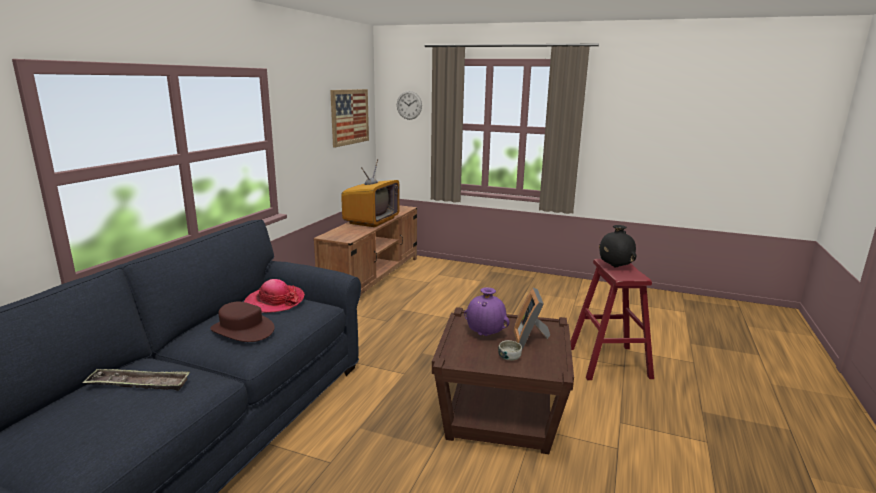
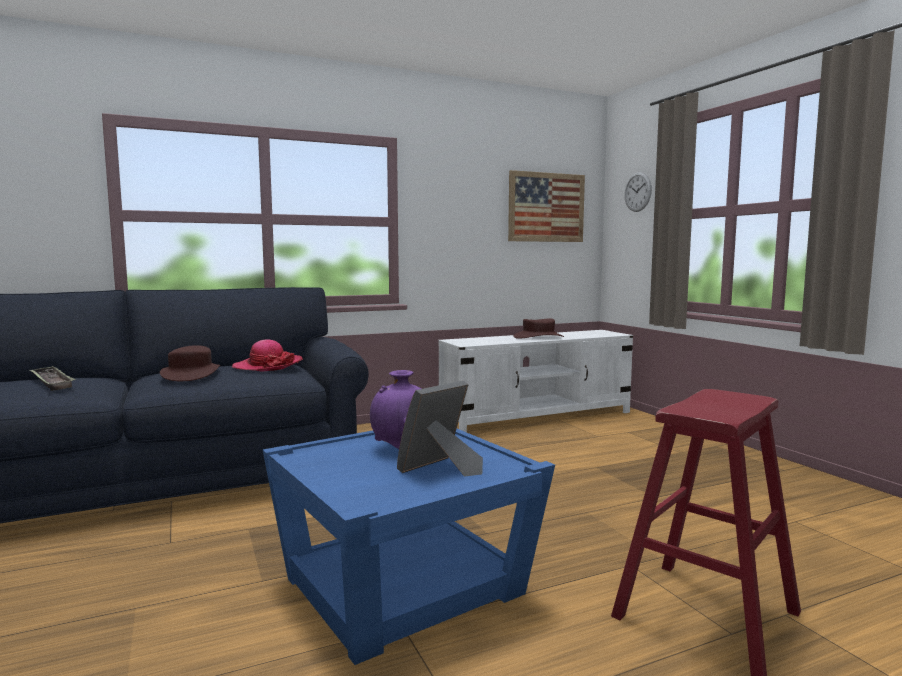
camera: 45 degrees right, 10 degrees down
(371, 221) = (538, 337): television -> brown hat
(372, 277) = (537, 417): brown tv stand -> white tv stand
(502, 411) = (405, 587): brown side table -> blue side table
(509, 358) = (361, 474): bowl -> none
(614, 267) = (713, 400): black vase -> none

